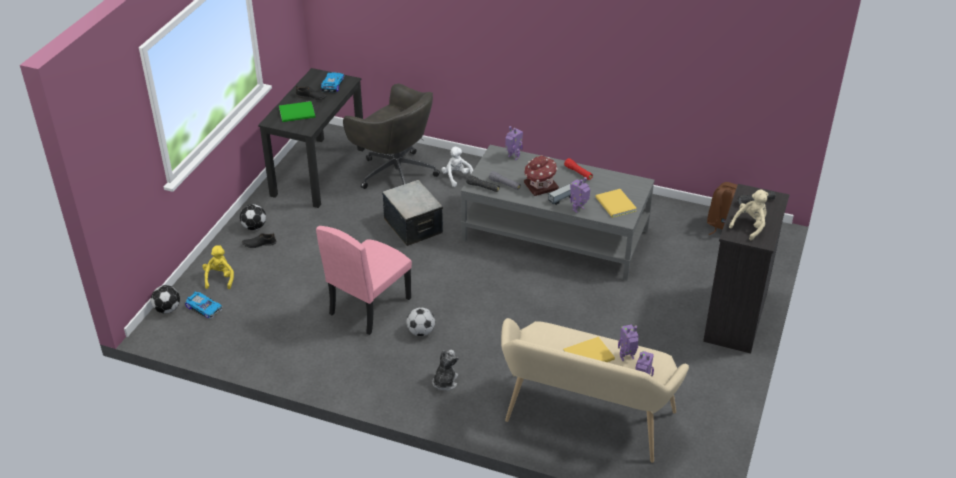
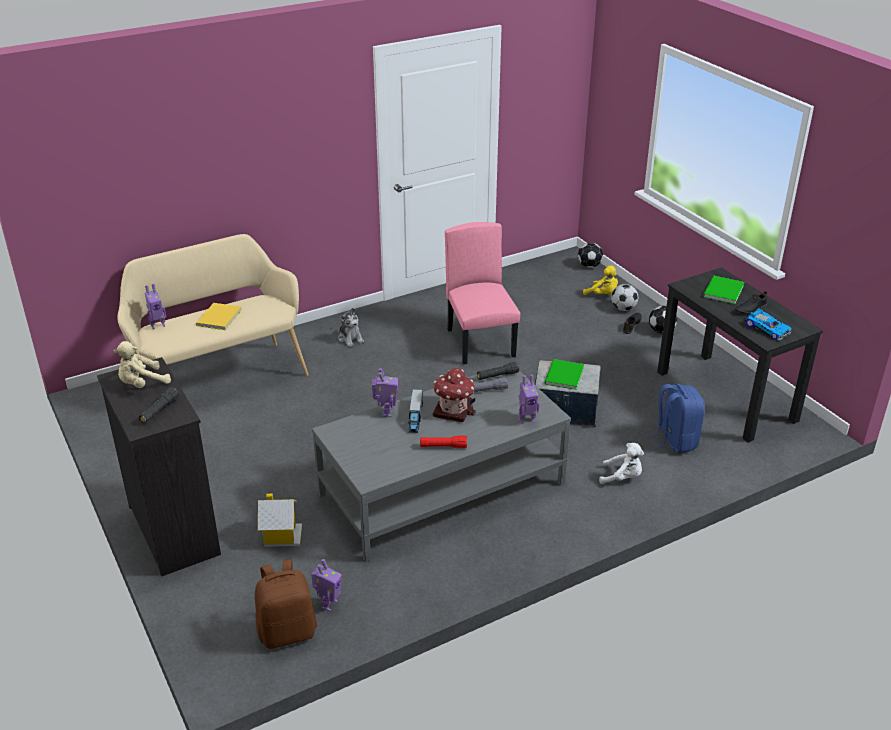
camera: 130 degrees right, 5 degrees down
(204, 307) = (573, 279): toy car -> none
(395, 173) = (674, 440): grey office chair -> blue backpack
(415, 200) = (563, 376): none -> green book
(421, 332) = (417, 352): football -> football (623, 309)
(615, 205) = (359, 439): yellow book -> none
(627, 358) = (187, 332): toy robot -> toy robot (328, 604)
(676, 272) = (281, 535): none -> toy house
(750, 226) = (142, 384): beige plush toy -> beige plush toy turned 60 degrees clockwise

